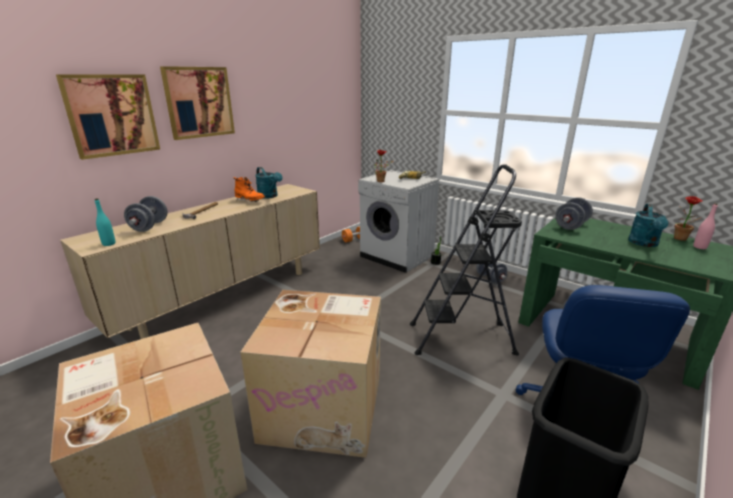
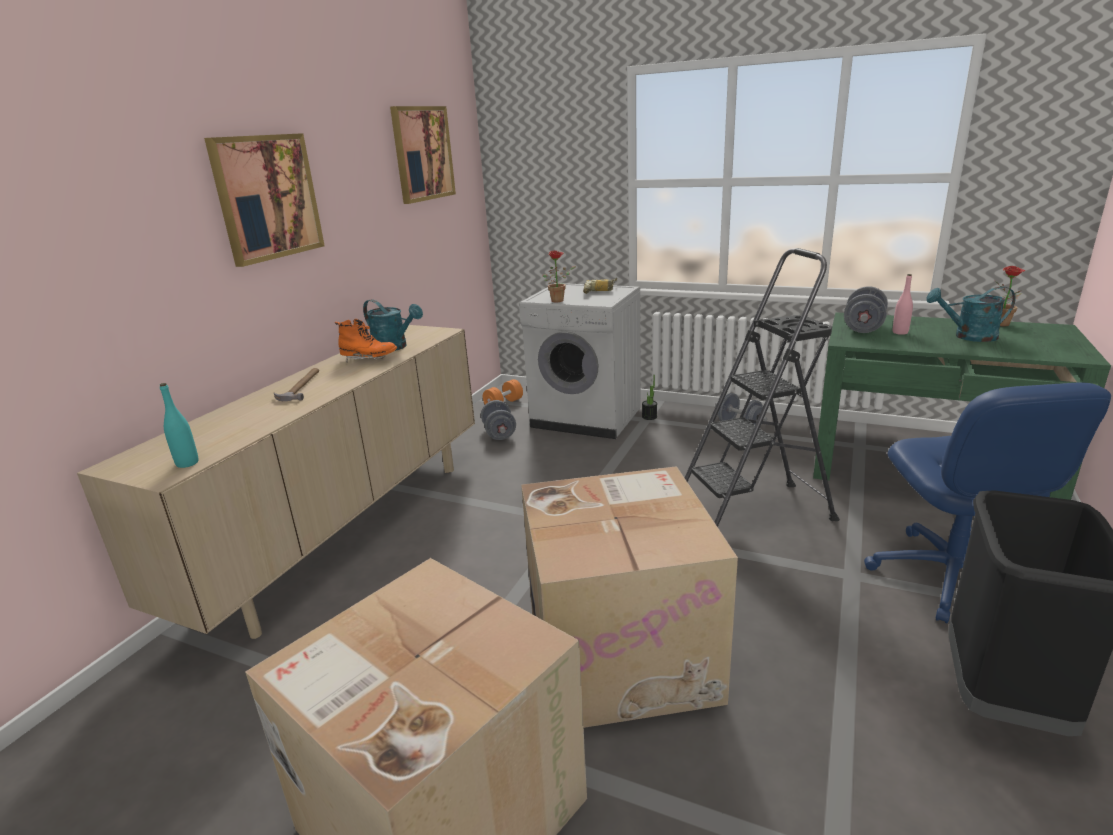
camera: 15 degrees left, 0 degrees up
(112, 115) = (138, 232): picture -> picture (422, 153)
(149, 226) = (232, 424): grey dumbbell -> grey dumbbell (499, 433)
(644, 244) = (968, 337): turquoise watering can -> turquoise watering can turned 90 degrees clockwise
(699, 247) = (1030, 331): pink bottle -> pink bottle (900, 332)

